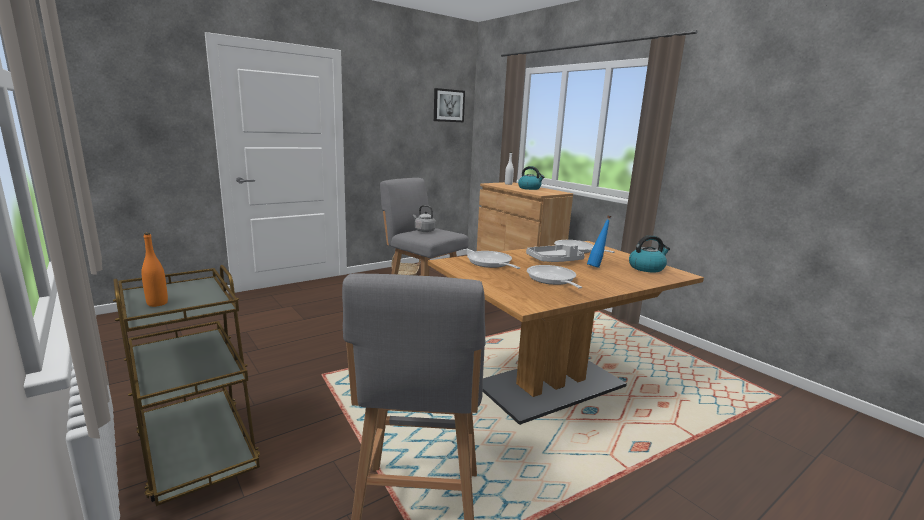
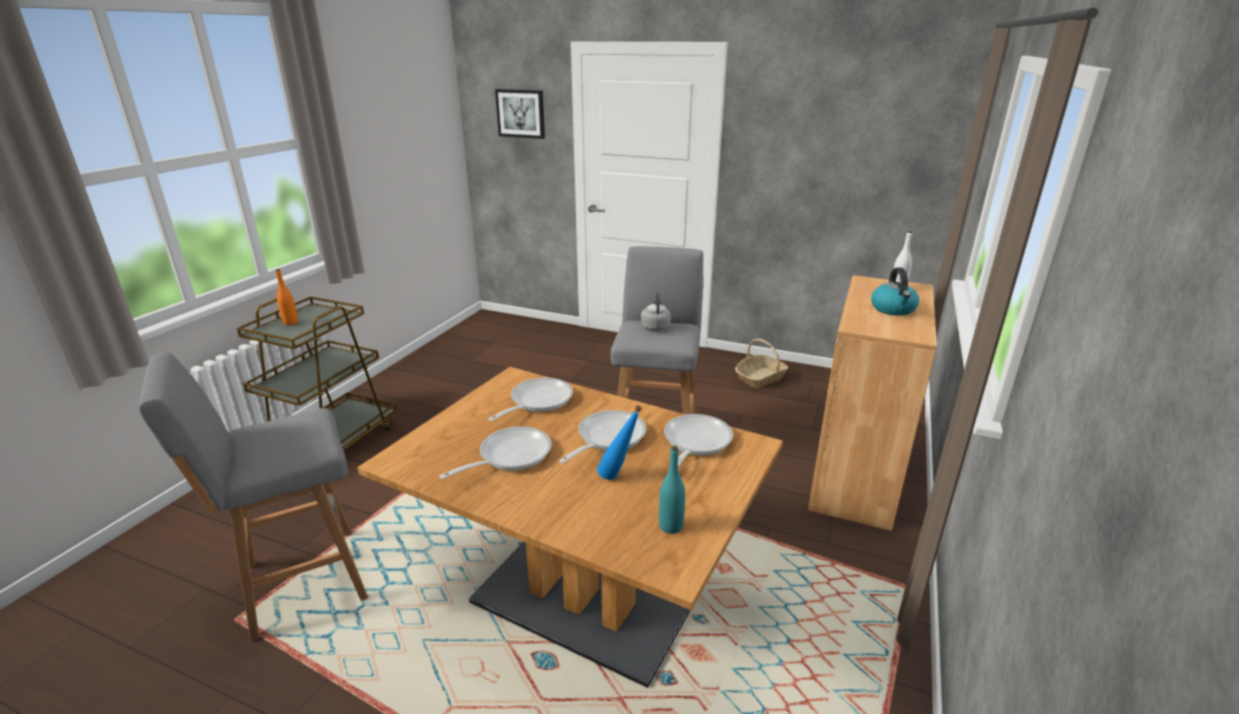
camera: 60 degrees right, 10 degrees up
(448, 105) = (922, 120): picture -> picture (521, 113)
(554, 260) = (607, 438): grey tray -> frying pan
(646, 268) = (671, 526): kettle -> turquoise bottle

